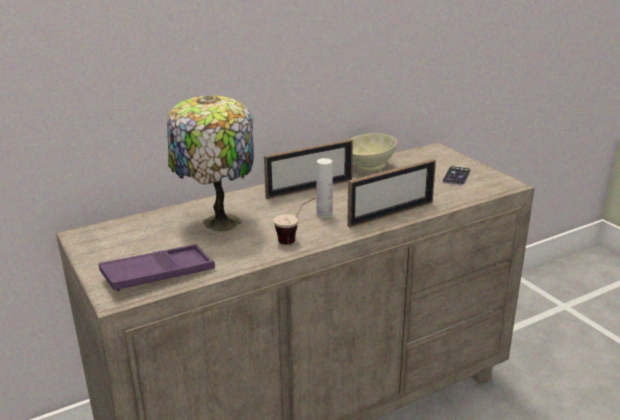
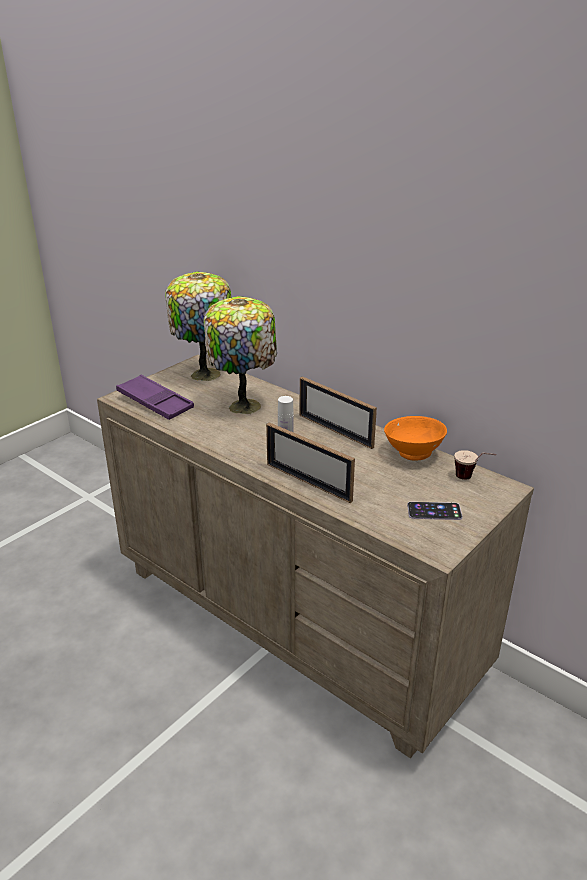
camera: 70 degrees right, 5 degrees up
(115, 234) = (205, 373): none -> table lamp
(295, 239) = (232, 443): cup -> cup (471, 479)
(368, 167) = (413, 452): beige bowl -> orange bowl

